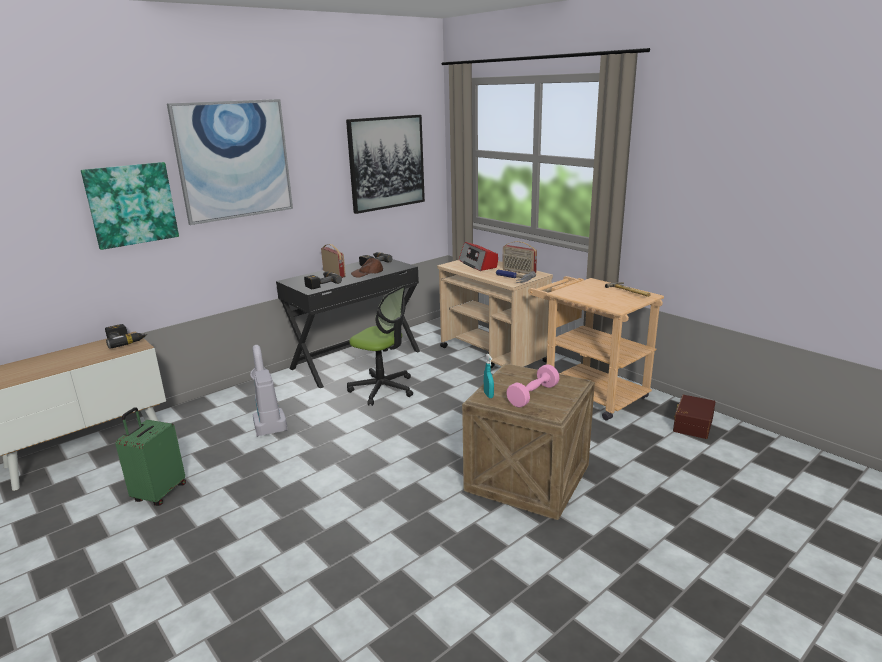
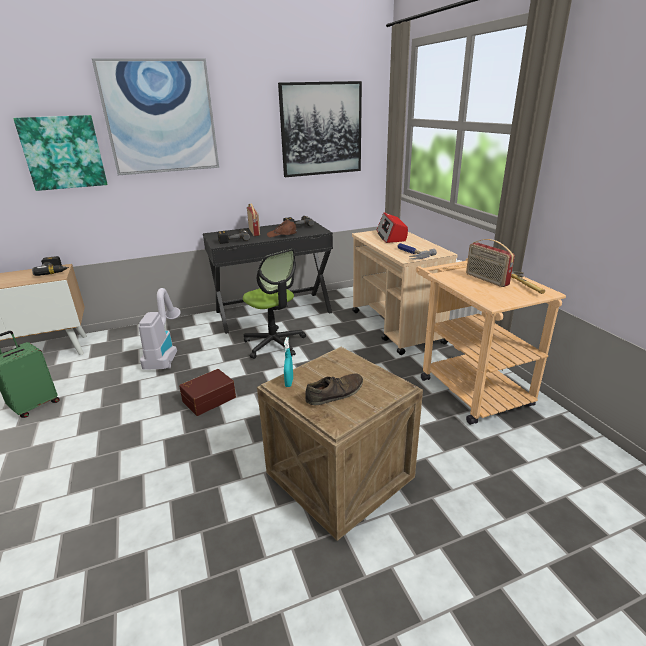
camera: 20 degrees right, 5 degrees up
(518, 272) = (424, 248): radio -> radio (486, 279)
(533, 395) = (335, 393): pink dumbbell -> brown shoe
(691, 424) = (571, 453): brown storage box -> brown storage box (208, 399)

